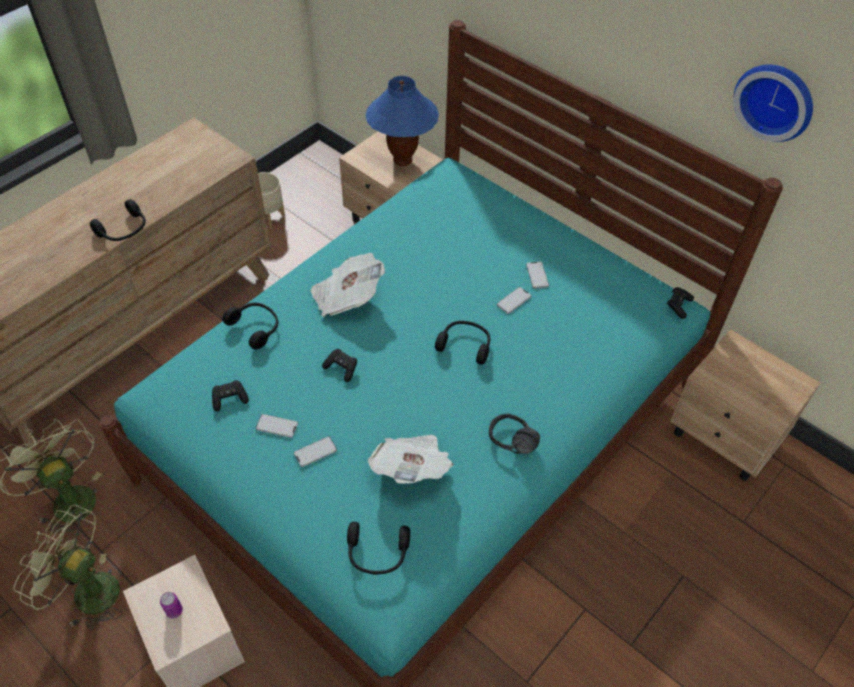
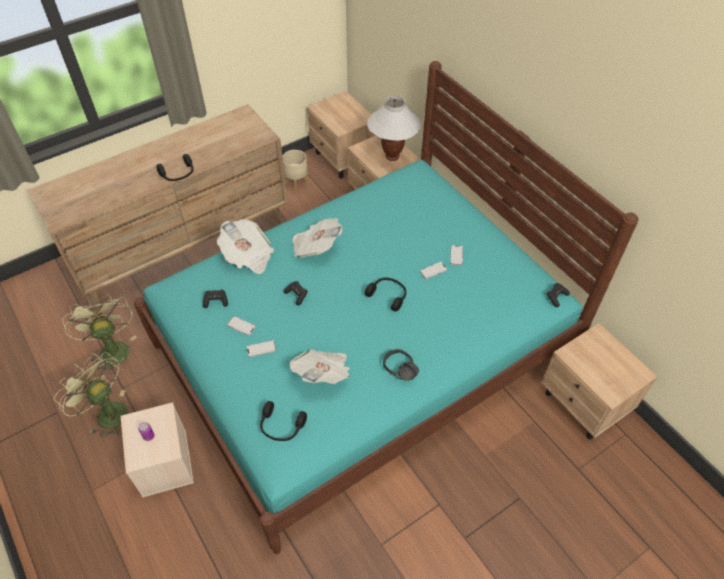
camera: 15 degrees right, 0 degrees up
(255, 327) = (248, 256): black headphones -> newspaper
(323, 176) = (343, 159): none -> beige nightstand
(403, 160) = (392, 157): blue table lamp -> white table lamp
(776, 100) = (639, 154): wall clock -> none

